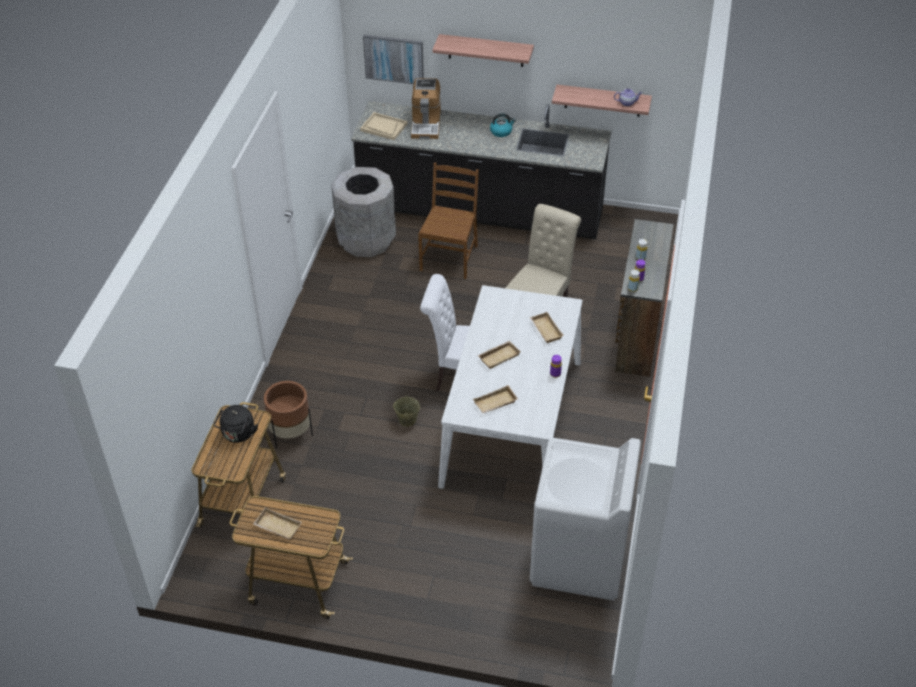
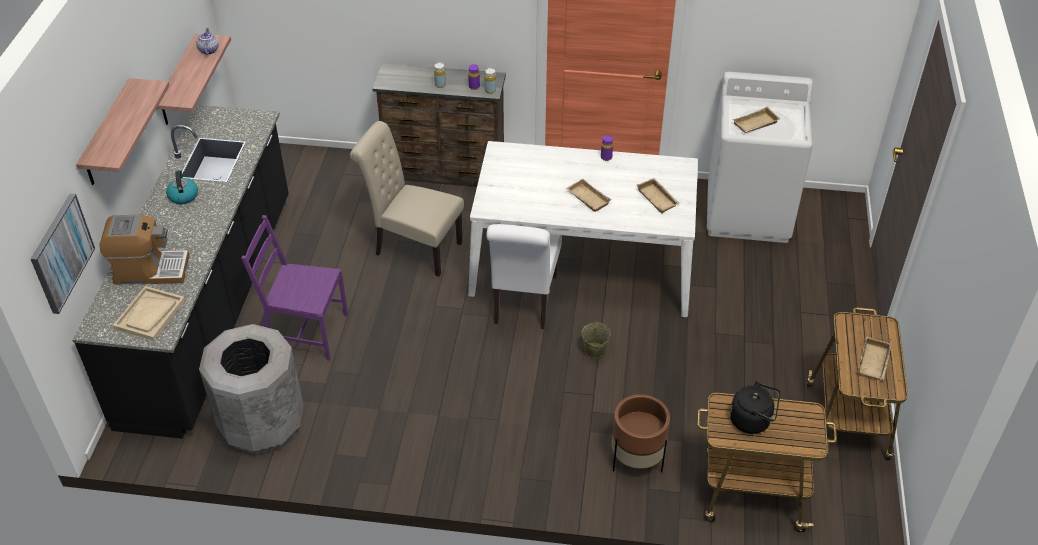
camera: 95 degrees left, 0 degrees up
(449, 258) = (305, 332): brown chair -> purple chair
(545, 330) = (540, 166): beige tray -> beige tray (755, 124)

